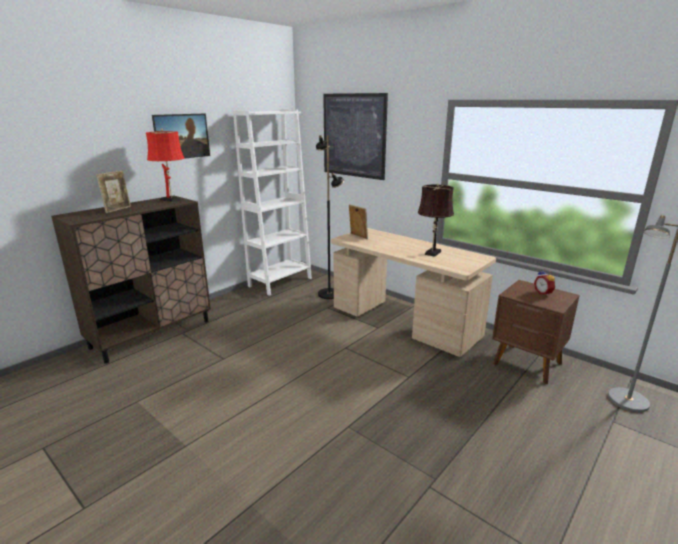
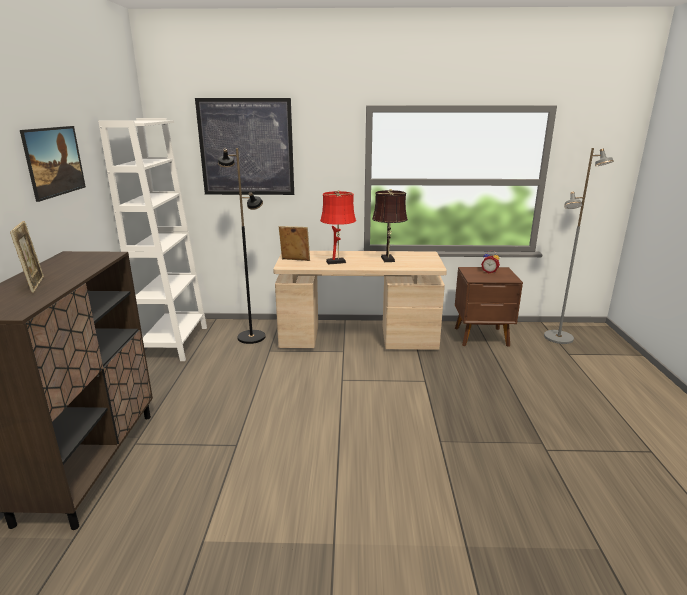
camera: 40 degrees left, 0 degrees up
(171, 200) = (85, 257): red table lamp -> red table lamp (338, 262)

